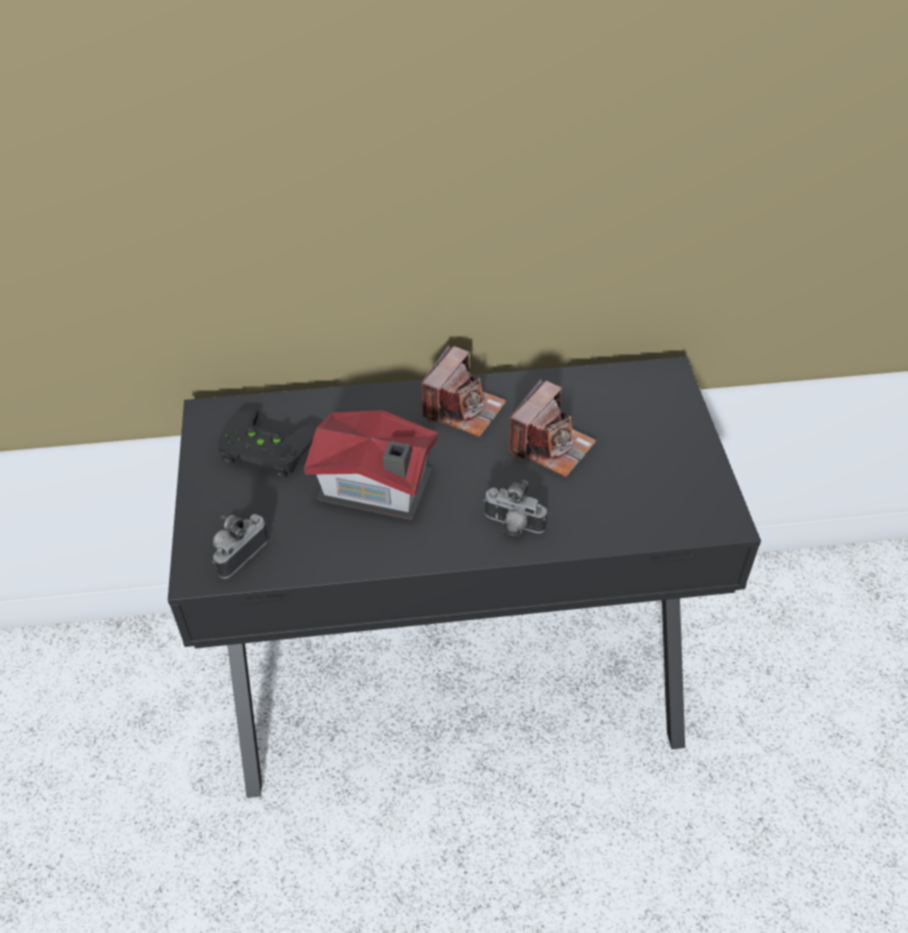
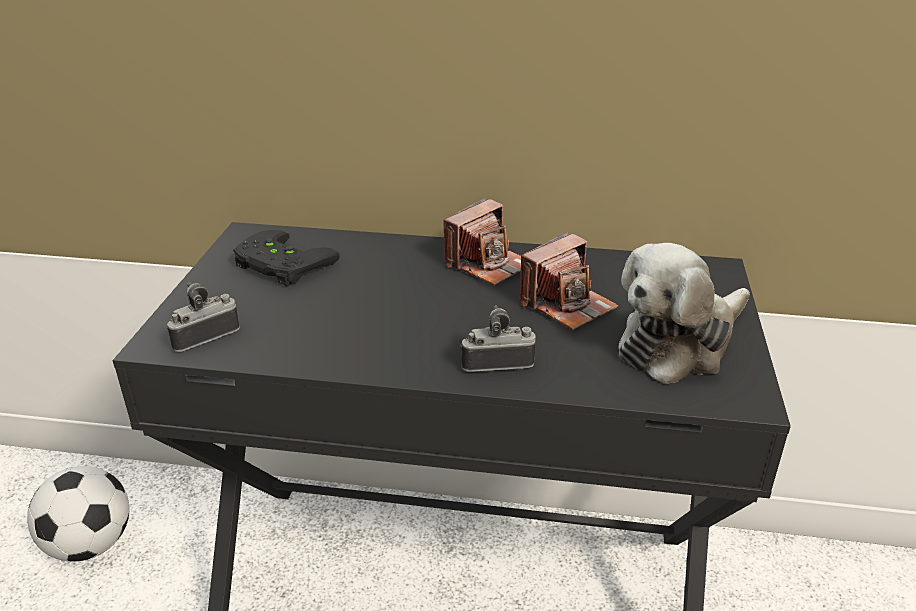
camera: 15 degrees right, 15 degrees down
(82, 721) = (90, 544): none -> football
(377, 489) = (370, 309): toy house -> none
(512, 526) = (496, 362): camera -> camera turned 135 degrees clockwise
(657, 473) = (678, 344): none -> plush toy

